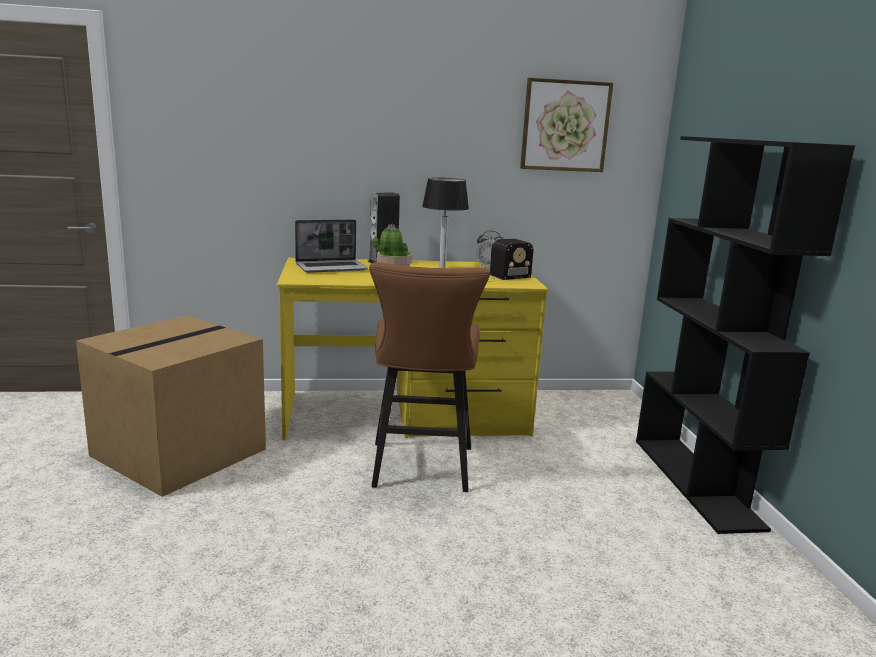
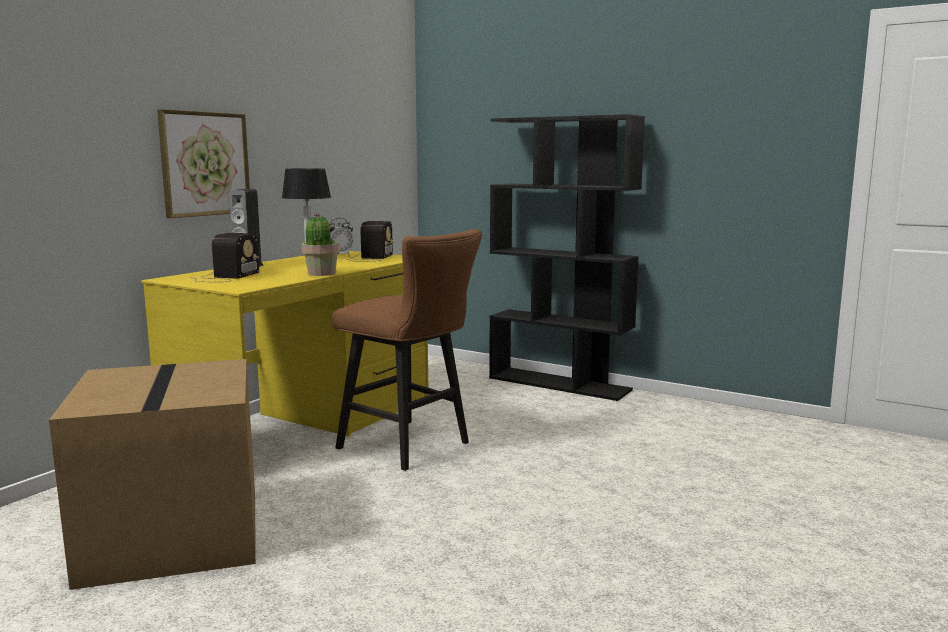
camera: 50 degrees left, 5 degrees down
(332, 267) = (225, 277): laptop -> radio
(565, 126) = (356, 115): picture -> picture (205, 164)

